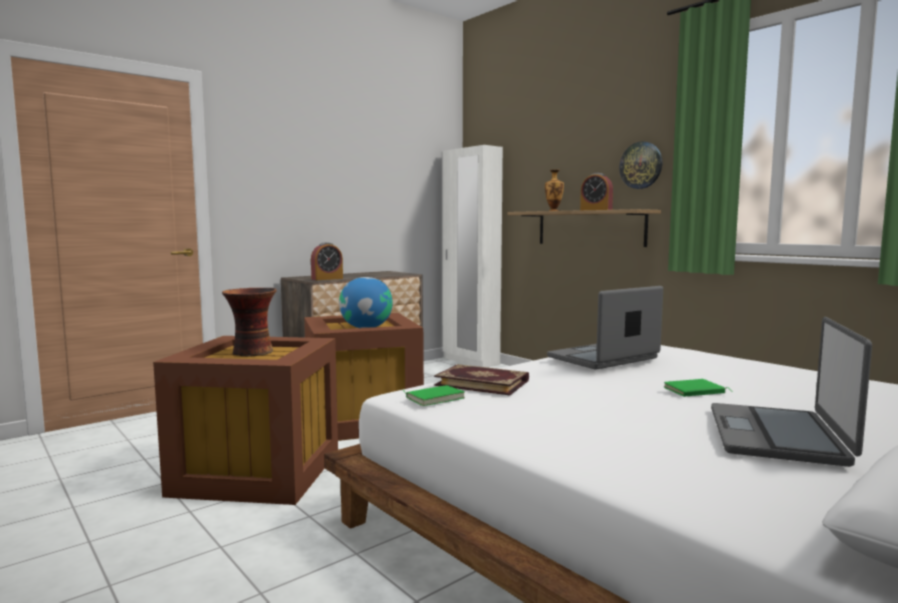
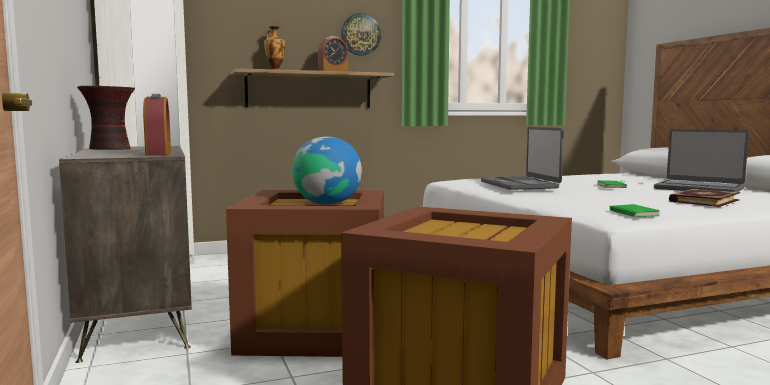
camera: 70 degrees left, 0 degrees up
(251, 352) = (448, 233): vase -> vase (110, 149)
(482, 383) = (584, 204): book -> book (703, 201)

